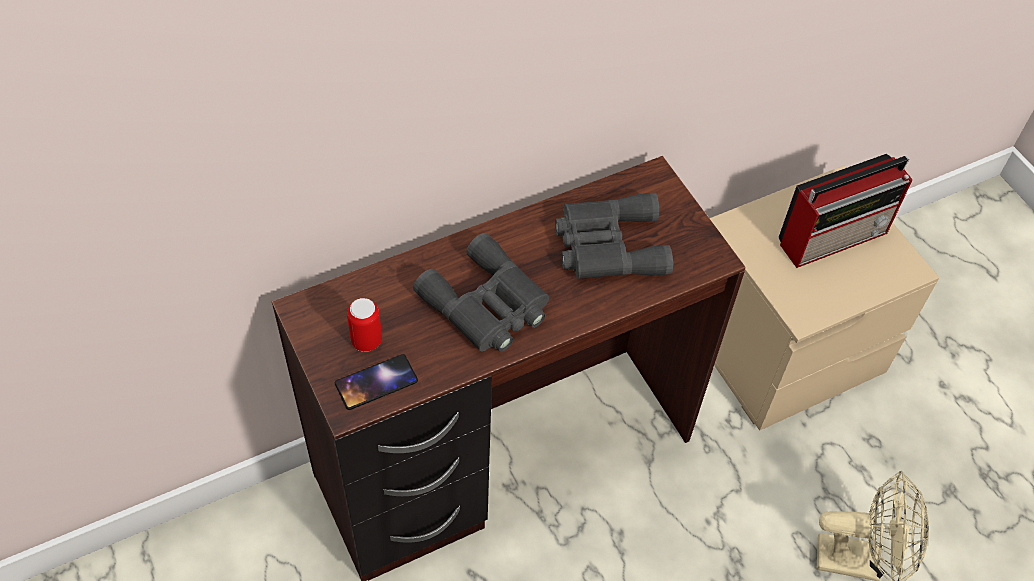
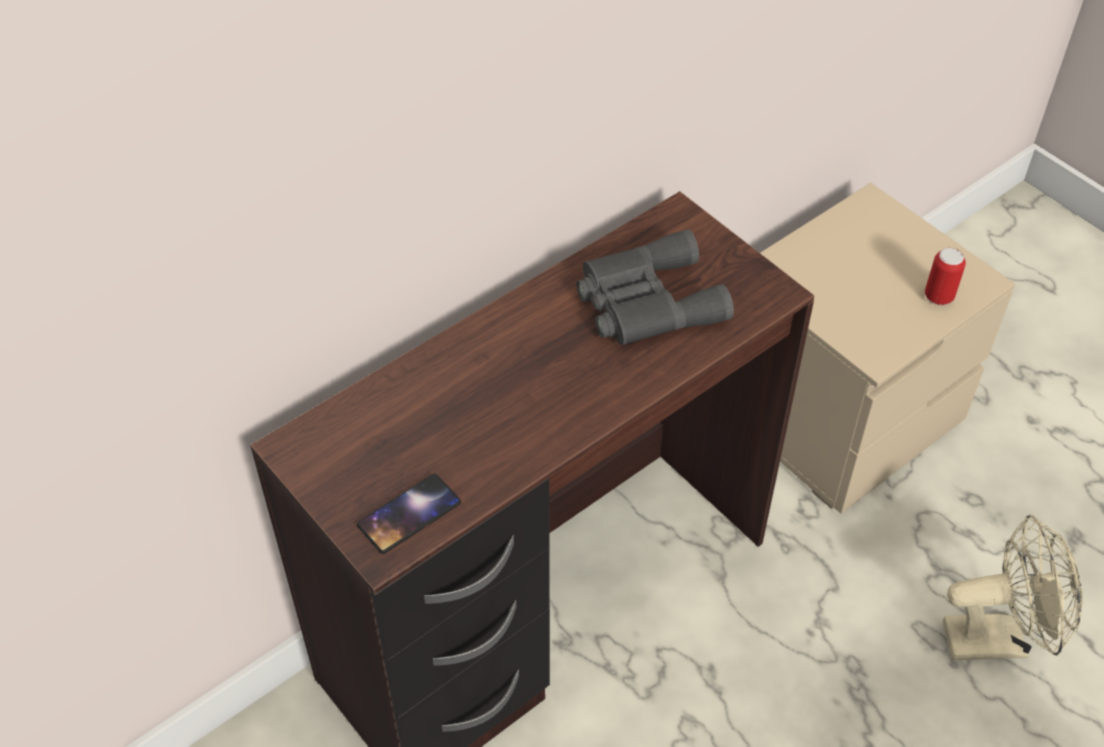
camera: 10 degrees left, 5 degrees down
(366, 341) = (383, 468): can -> can (938, 297)
(487, 306) = (521, 398): grey binoculars -> none
(835, 236) = (885, 261): radio -> none

